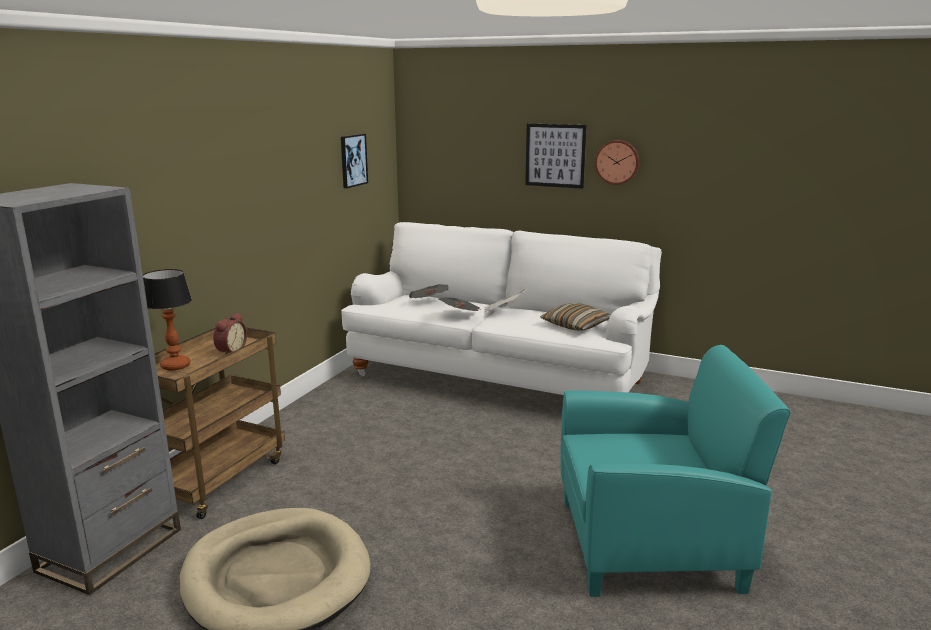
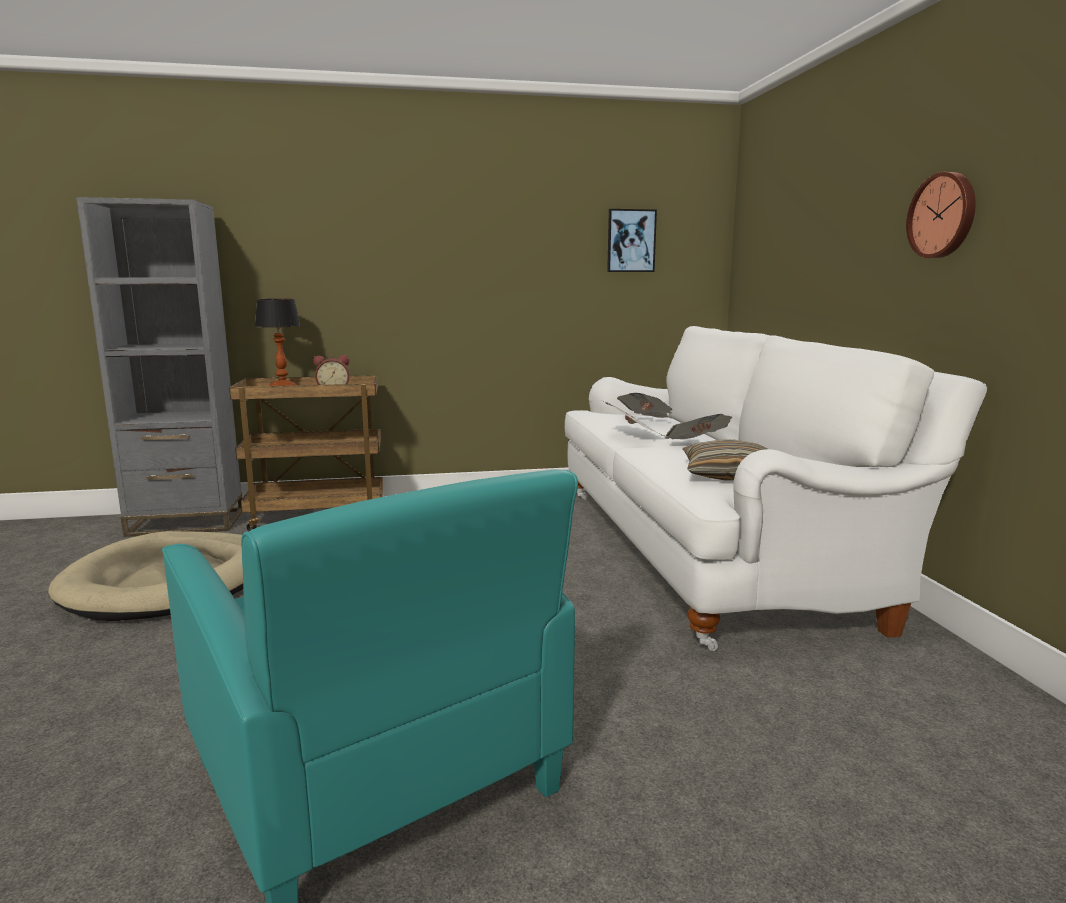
camera: 55 degrees right, 5 degrees down
(555, 155) = (867, 219): picture -> none

